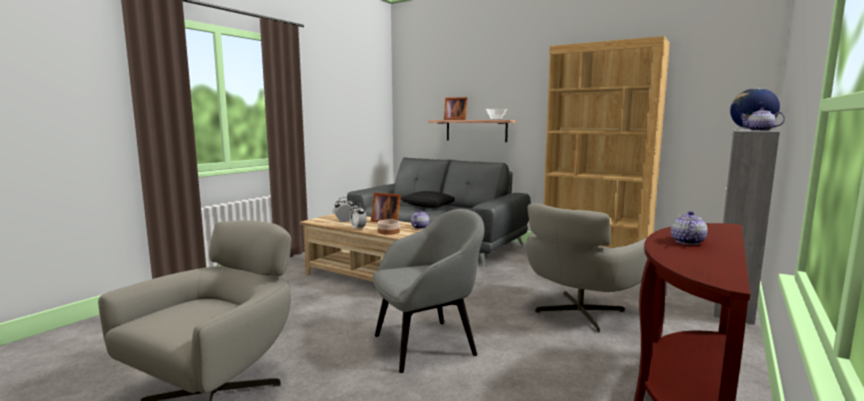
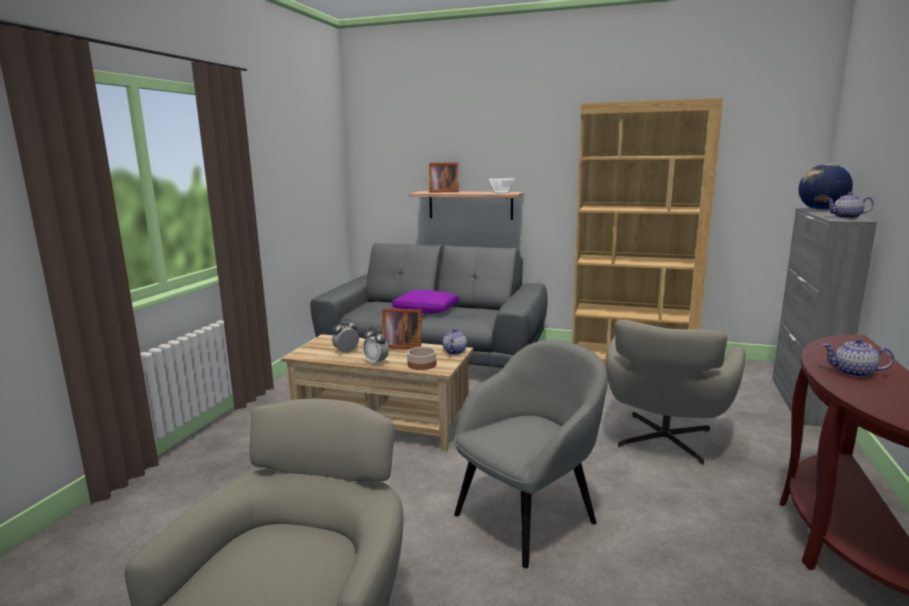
camera: 15 degrees left, 5 degrees up
(428, 206) = (426, 310): black pillow -> purple pillow
(686, 242) = (853, 373): teapot -> teapot turned 75 degrees counterclockwise

